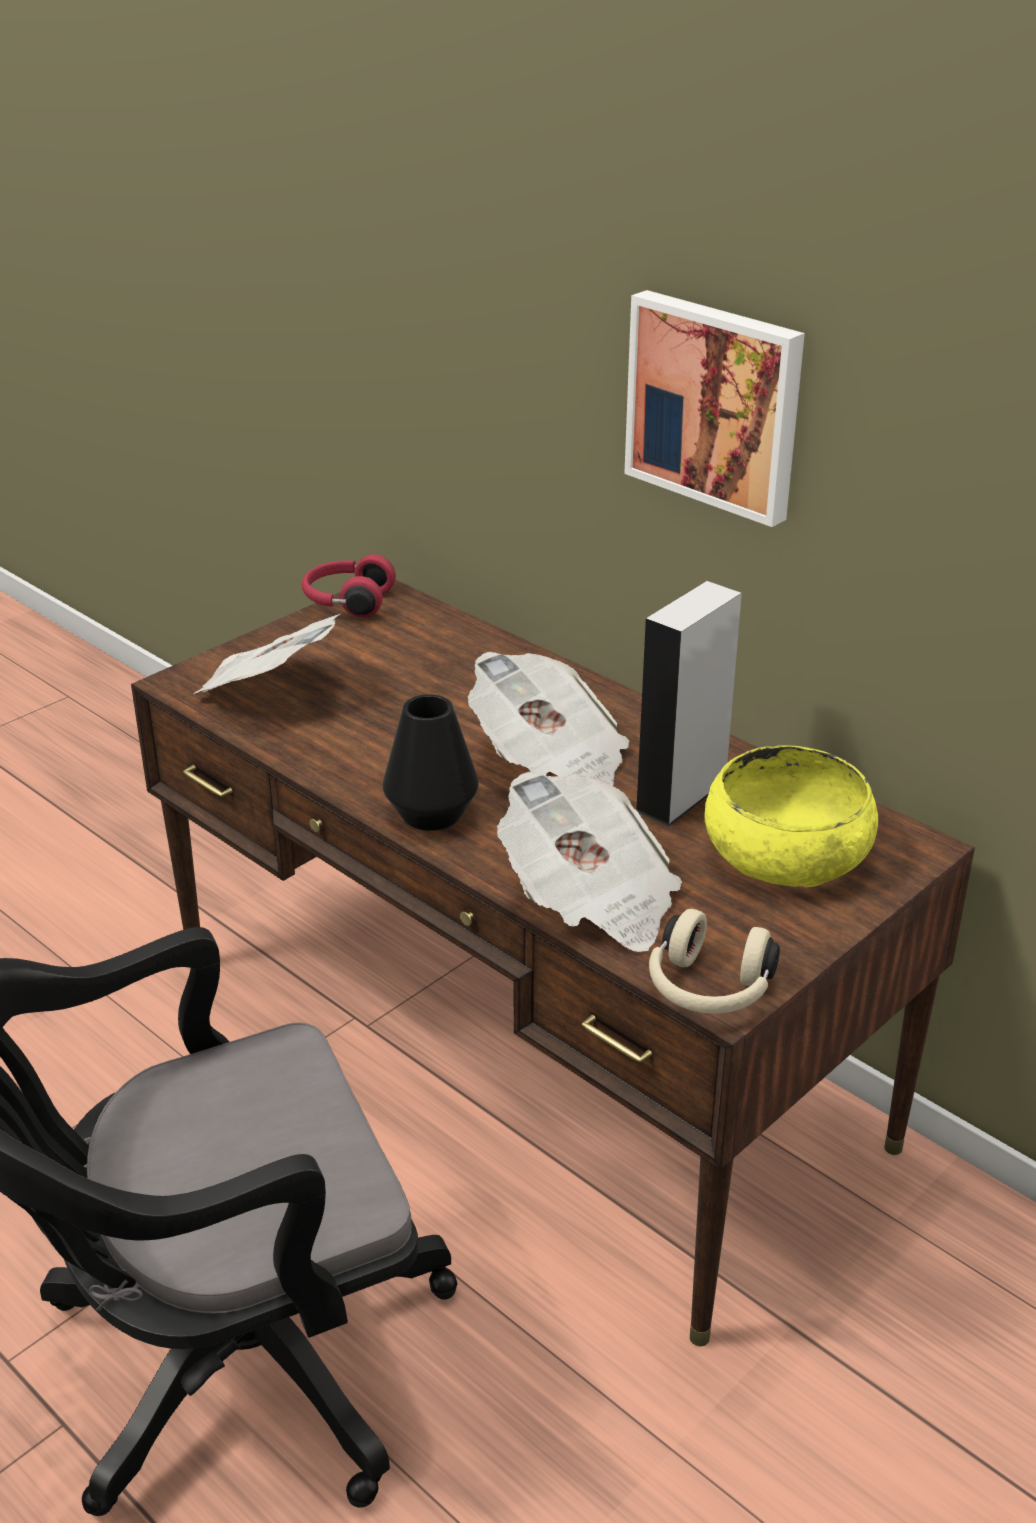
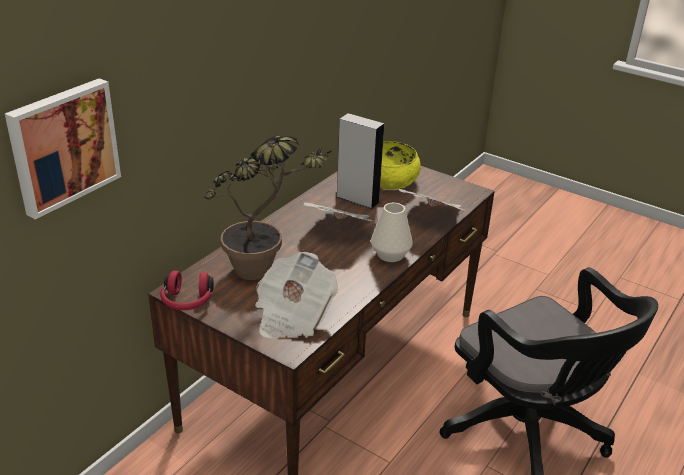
camera: 100 degrees left, 0 degrees up
(411, 670) = (265, 271): none -> potted plant
(431, 814) = (390, 254): black vase -> white vase
(708, 989) = (471, 194): beige headphones -> none
(716, 404) = (287, 65): picture -> picture (63, 145)

